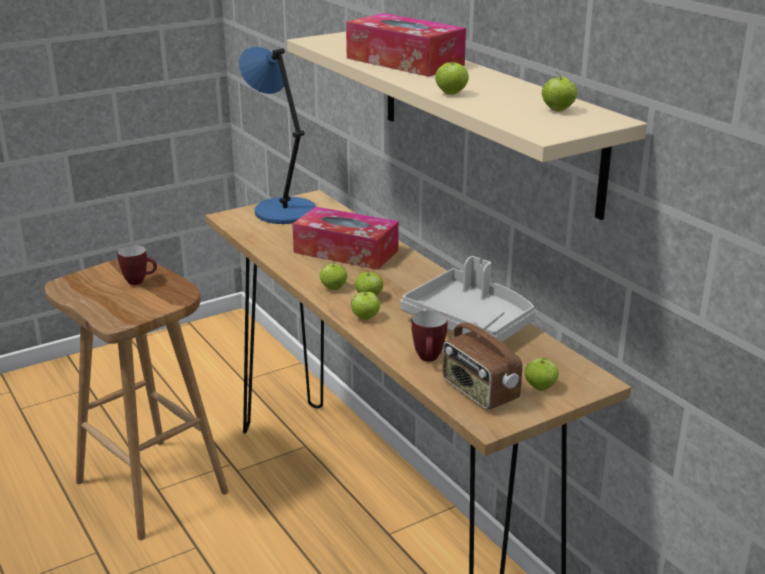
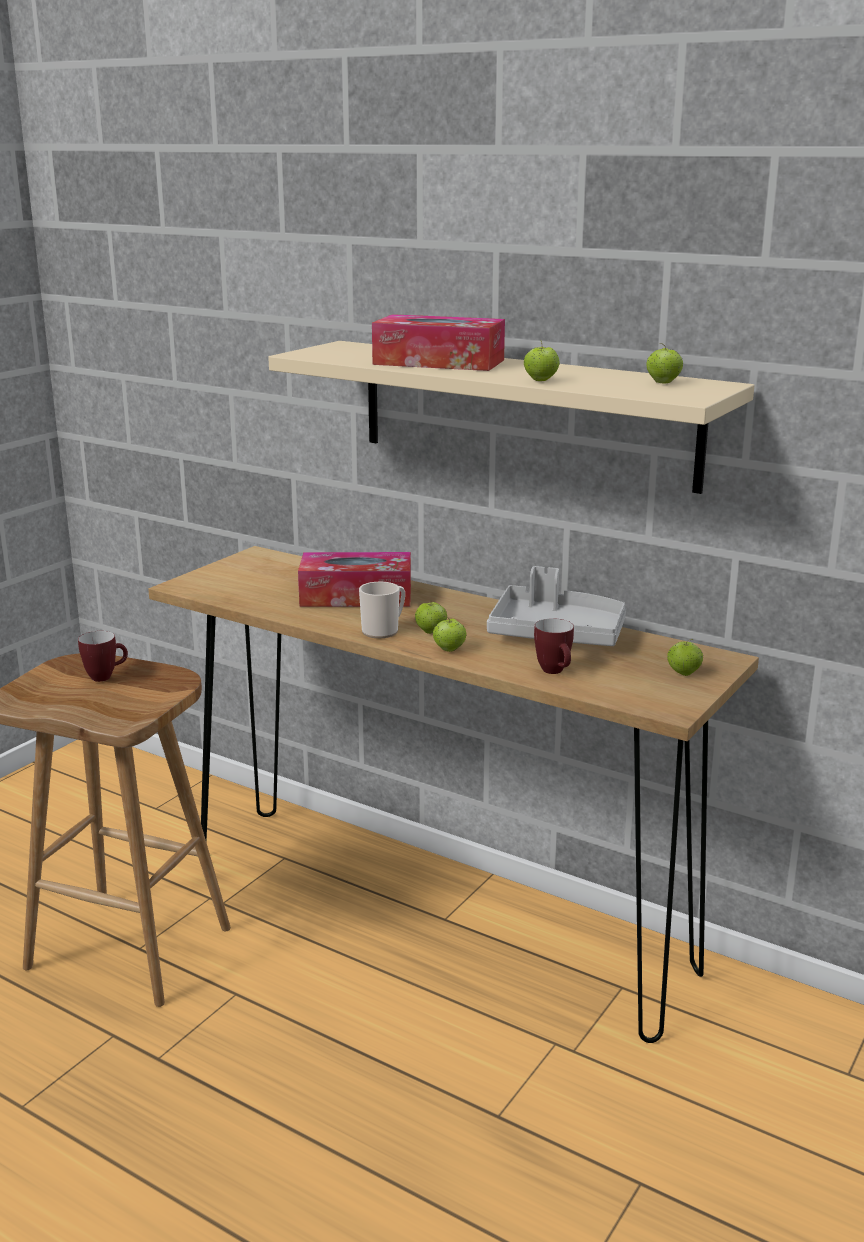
camera: 25 degrees left, 5 degrees down
(282, 211) = (238, 571): blue table lamp -> none
(333, 288) = (383, 630): apple -> mug
(479, 392) = (633, 688): radio -> none

